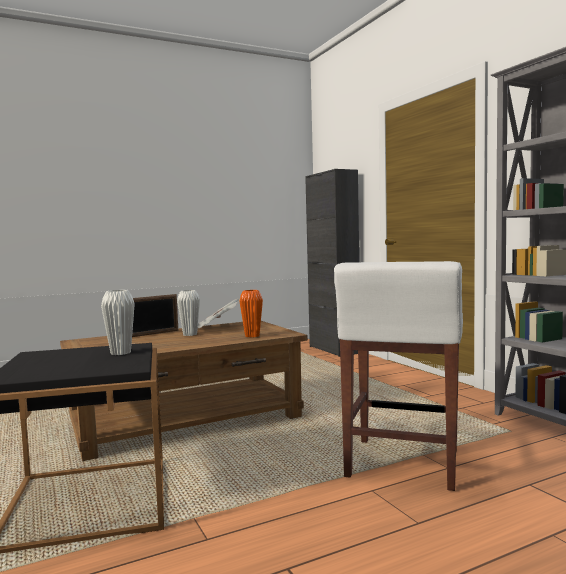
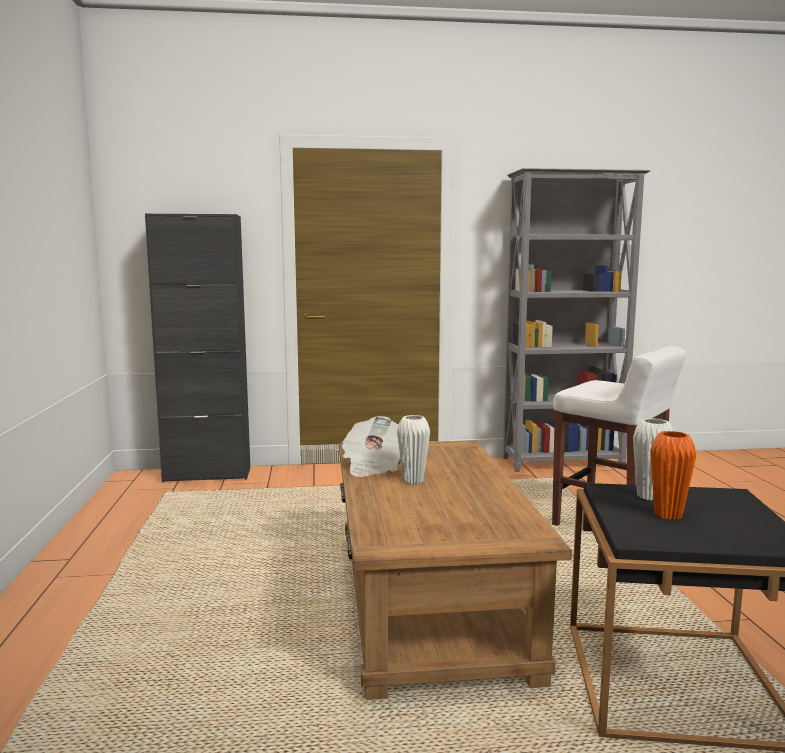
camera: 70 degrees left, 5 degrees up
(153, 334) = (378, 497): picture frame -> none
(252, 336) = (461, 457): orange vase -> orange vase (668, 515)

